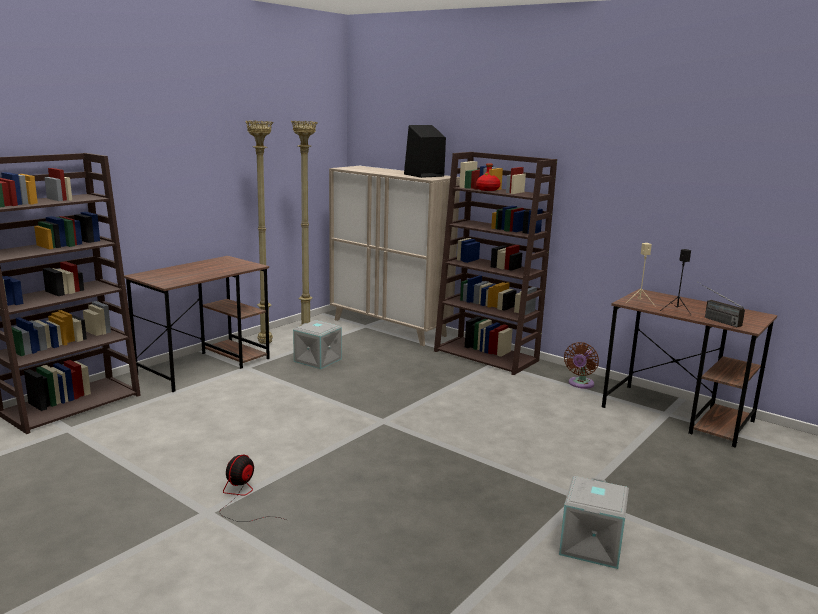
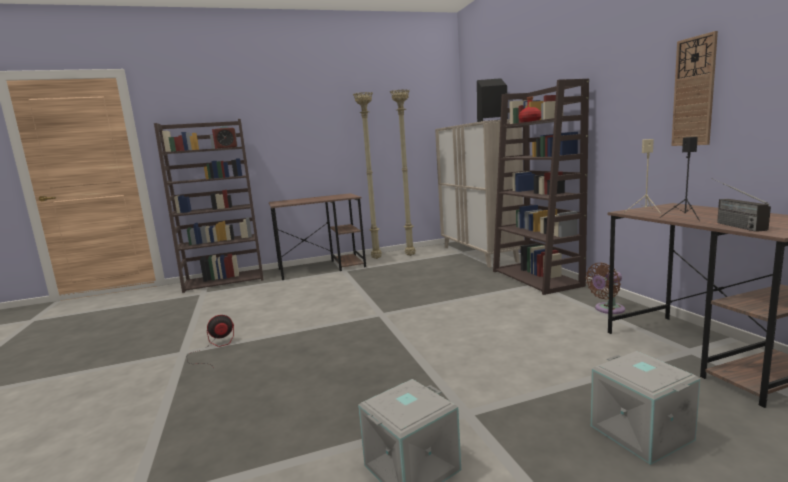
camera: 35 degrees right, 5 degrees down
(82, 198) = (227, 147): none -> alarm clock
(317, 360) = (395, 270): grey storage box -> grey storage box (639, 433)
(661, 198) = (694, 92): none -> wall clock

